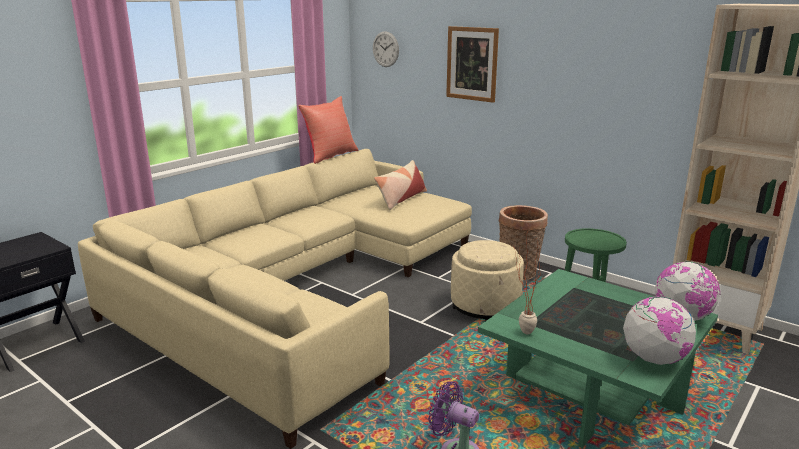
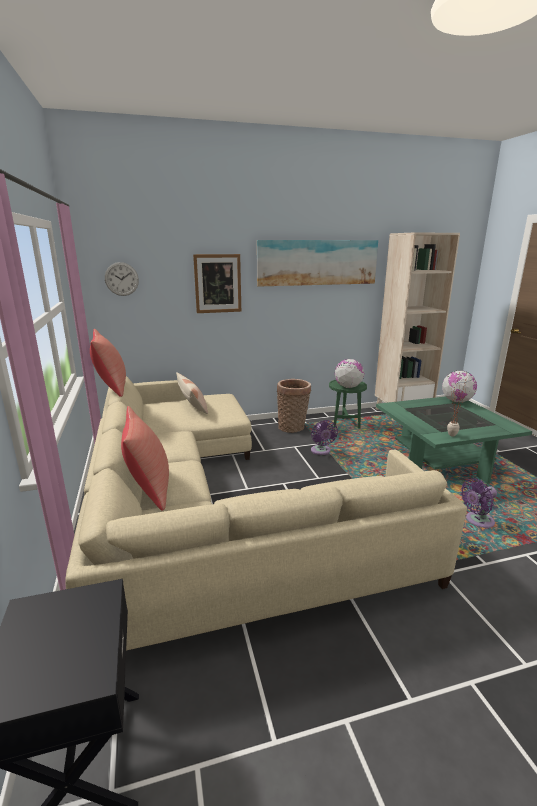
camera: 55 degrees left, 0 degrees up
(230, 236) = (149, 487): none -> red pillow
(485, 306) = (321, 451): beige ottoman -> purple fan
(602, 46) = (317, 262): none -> picture
(654, 358) = (496, 420): globe -> globe (348, 387)

